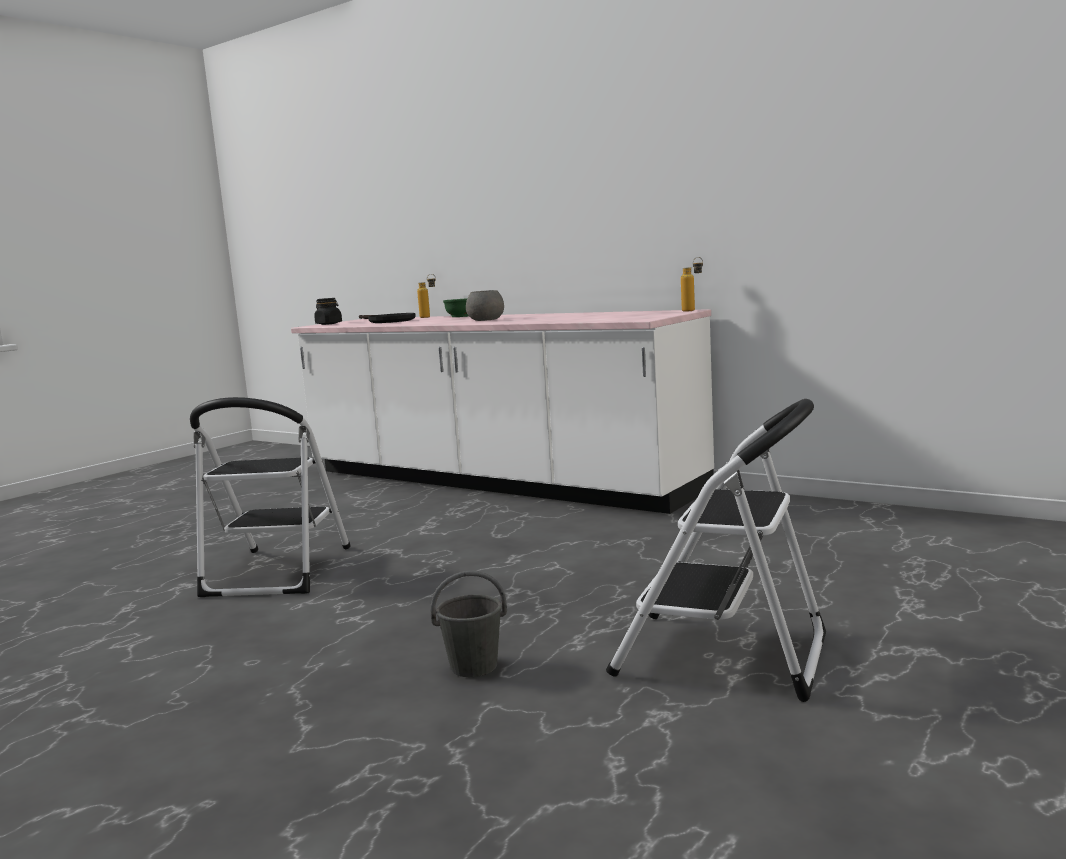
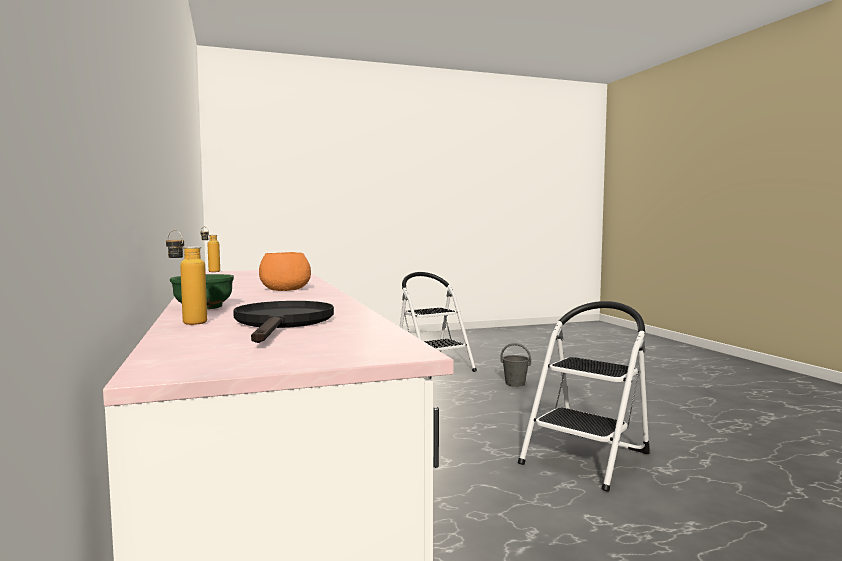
camera: 145 degrees left, 5 degrees down
(329, 324) = (350, 351): black jar -> none
(486, 320) = (284, 289): grey bowl -> orange bowl

